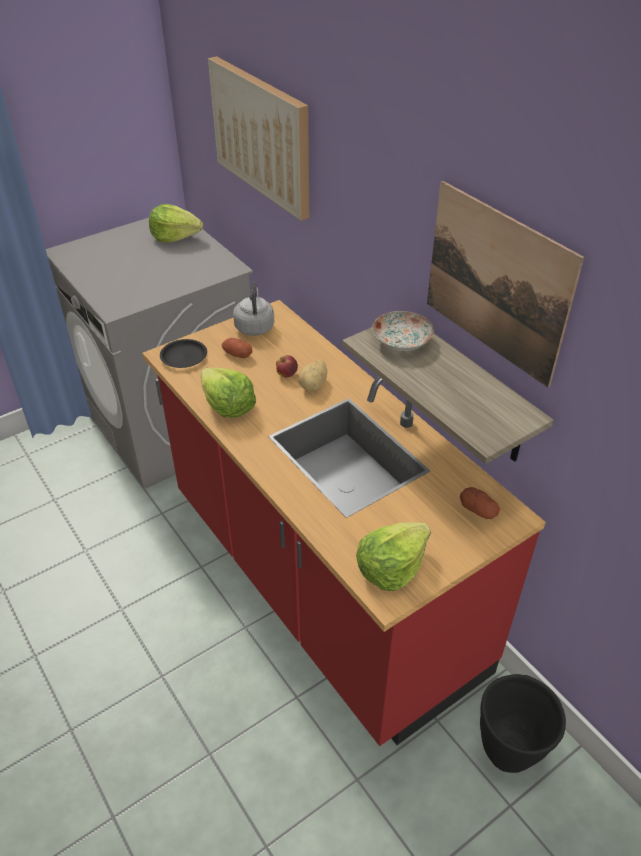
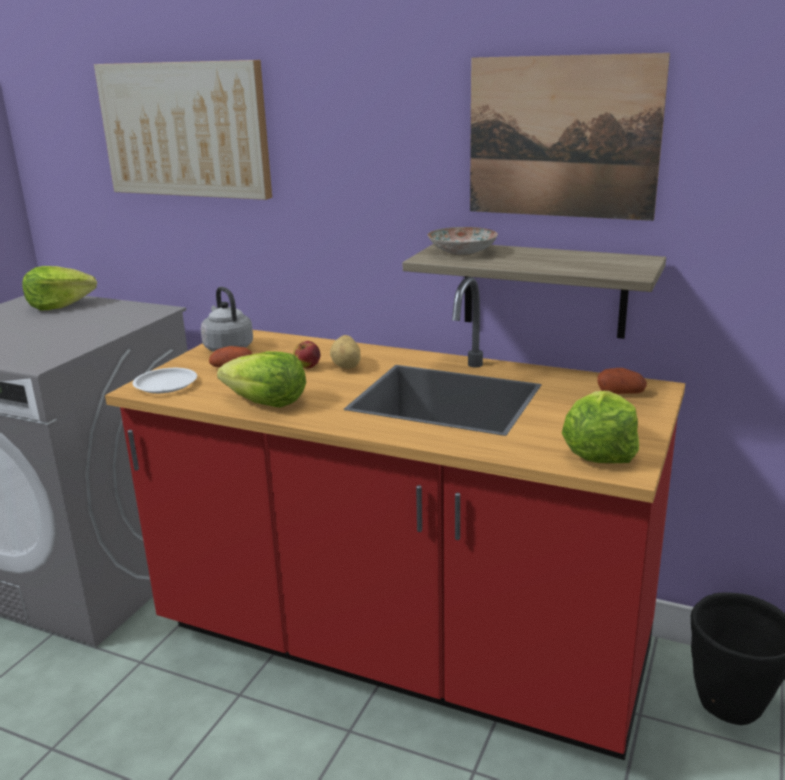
camera: 30 degrees left, 20 degrees down
(184, 357) = (166, 384): black plate -> white plate

